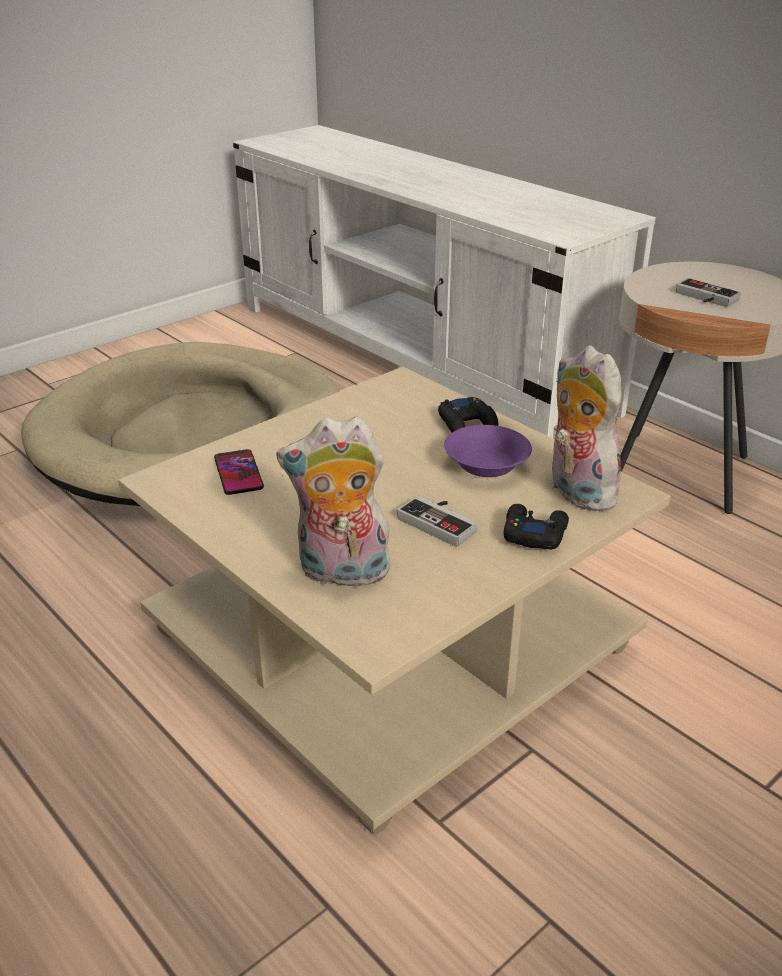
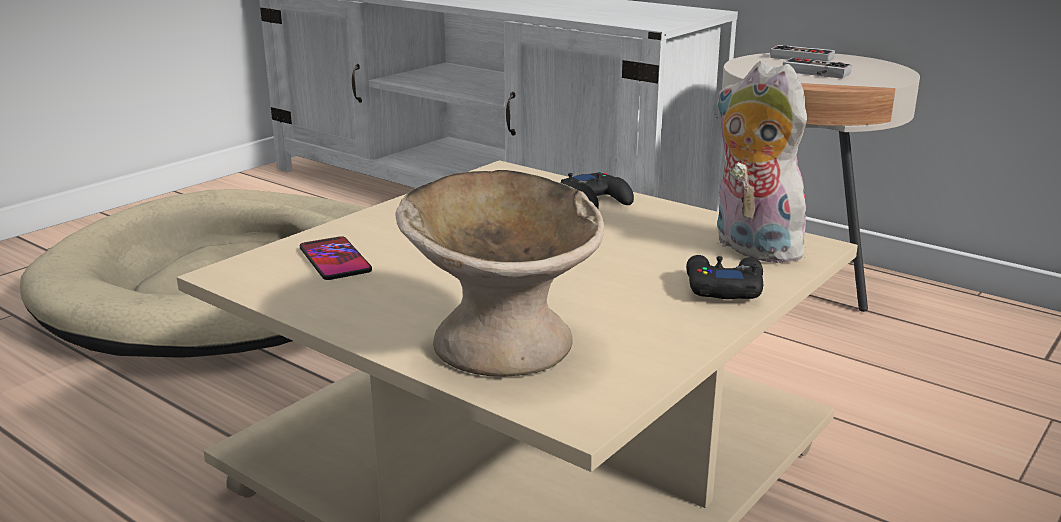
camera: 10 degrees left, 10 degrees down
(341, 573) = (503, 343): plush toy -> beige bowl
(441, 522) = (607, 285): game controller -> game controller (803, 57)
(485, 466) = (634, 234): purple bowl -> none

